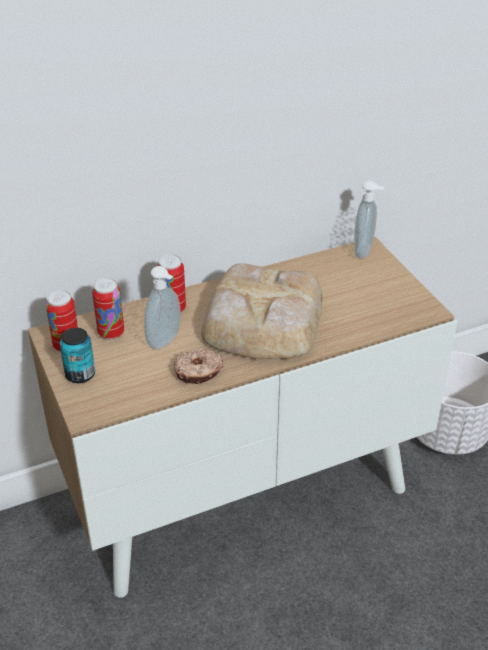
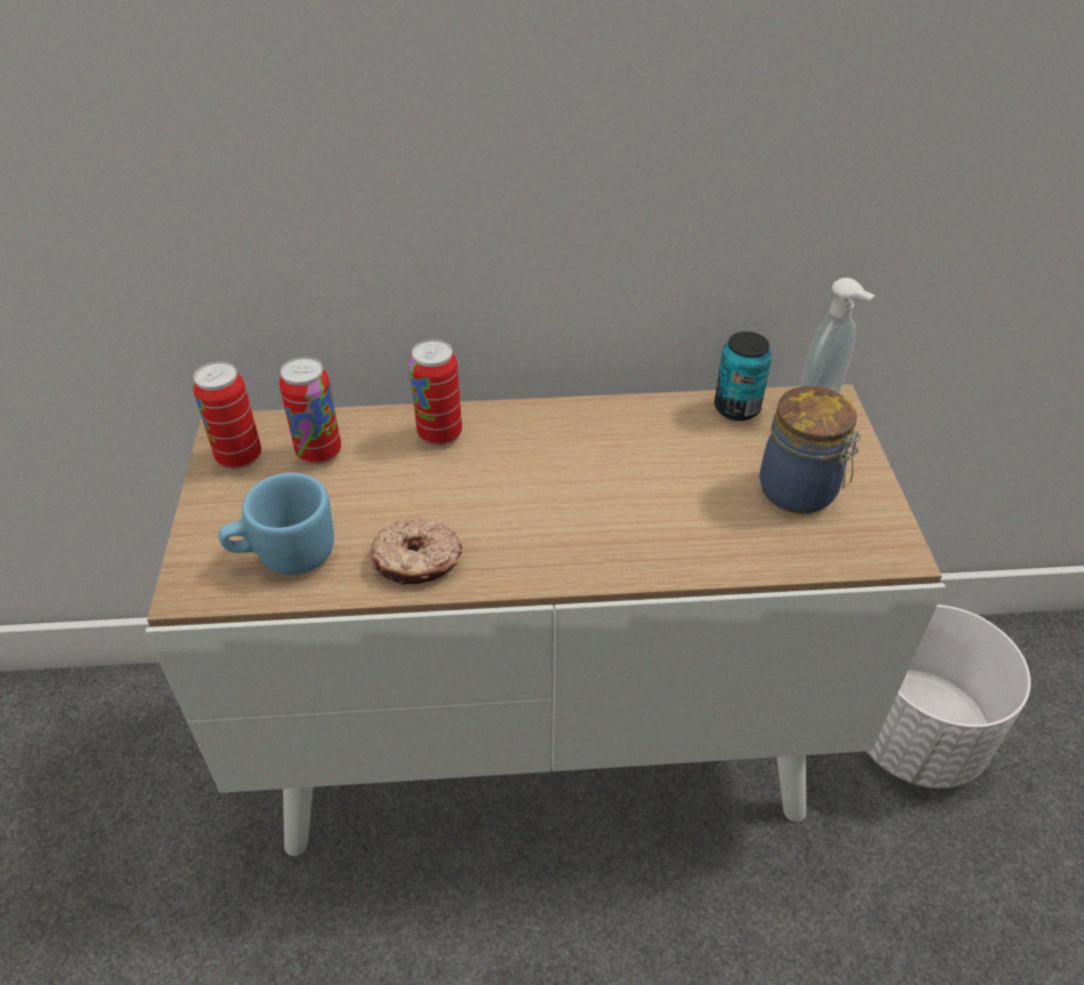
camera: 20 degrees right, 5 degrees up
(80, 374) = (228, 513): can -> can (737, 408)
(125, 386) = (284, 555): none -> blue mug
(166, 342) = (395, 490): soap dispenser -> none
(261, 321) = (574, 493): bread -> none
(373, 294) = (800, 492): none -> jar

